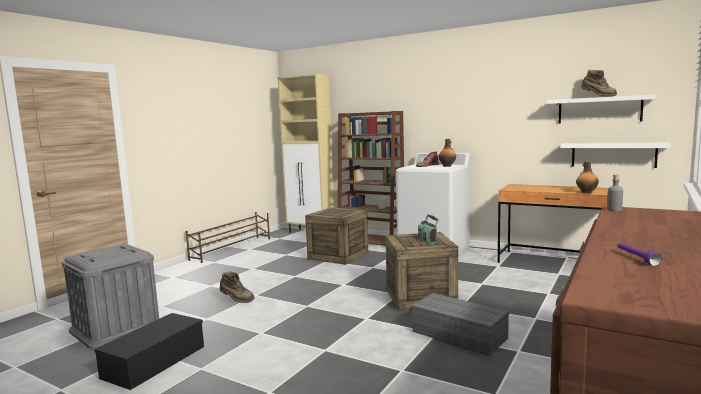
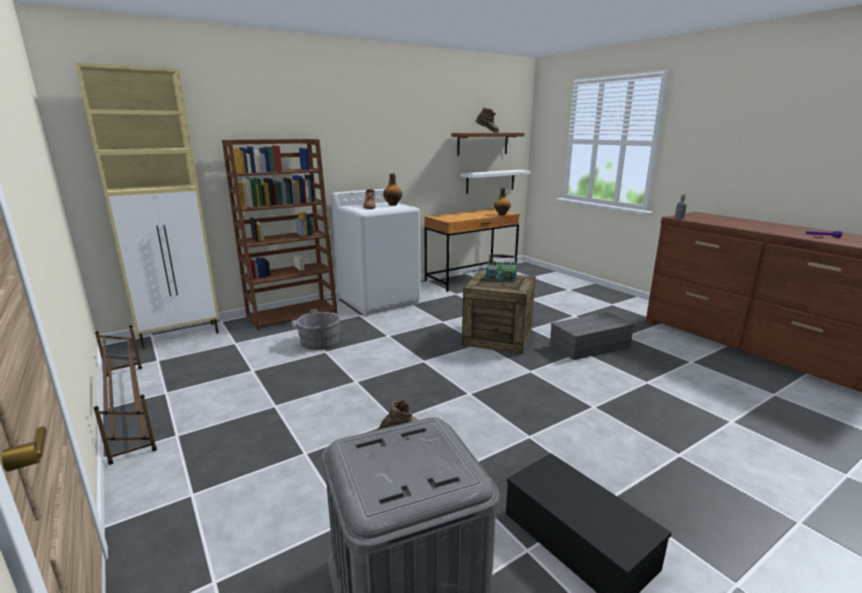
camera: 65 degrees left, 10 degrees up
(338, 255) = (317, 342): crate -> grey bucket
(599, 110) = (482, 143): white shelf -> brown shelf

